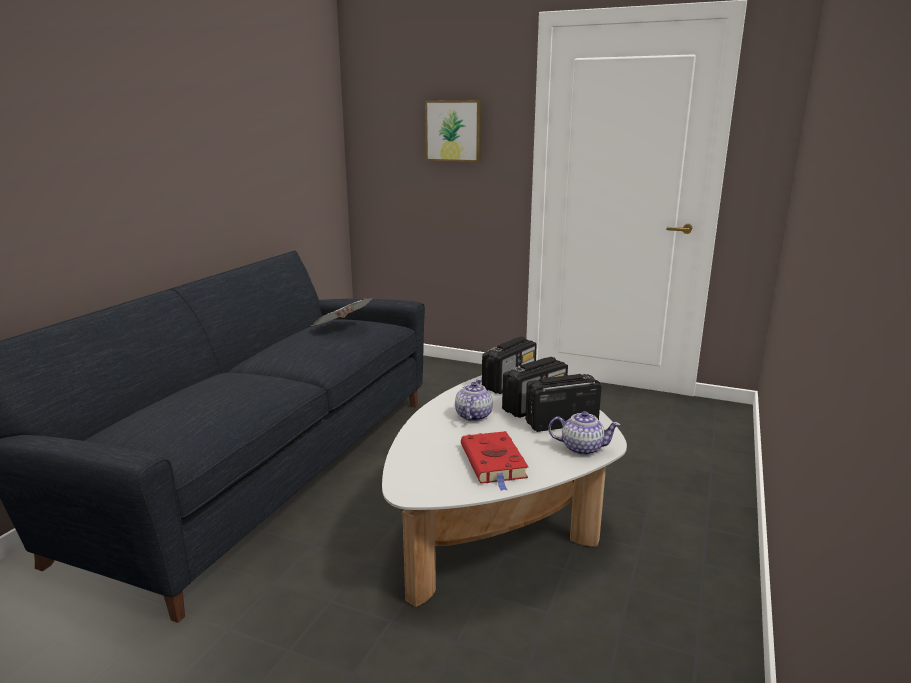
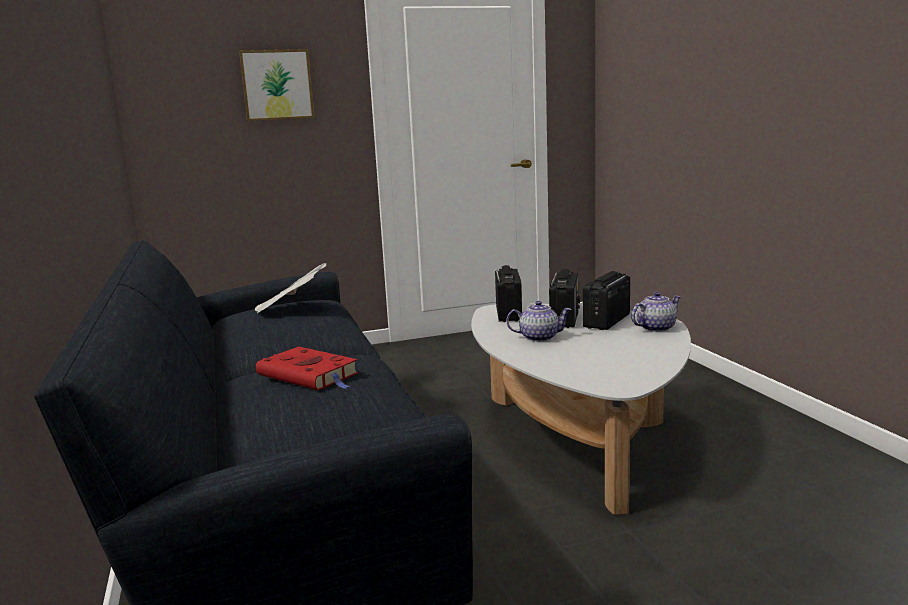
camera: 40 degrees left, 5 degrees down
(473, 416) = (538, 337): teapot -> teapot turned 120 degrees clockwise
(494, 463) = (628, 353): red book -> red book (310, 375)

